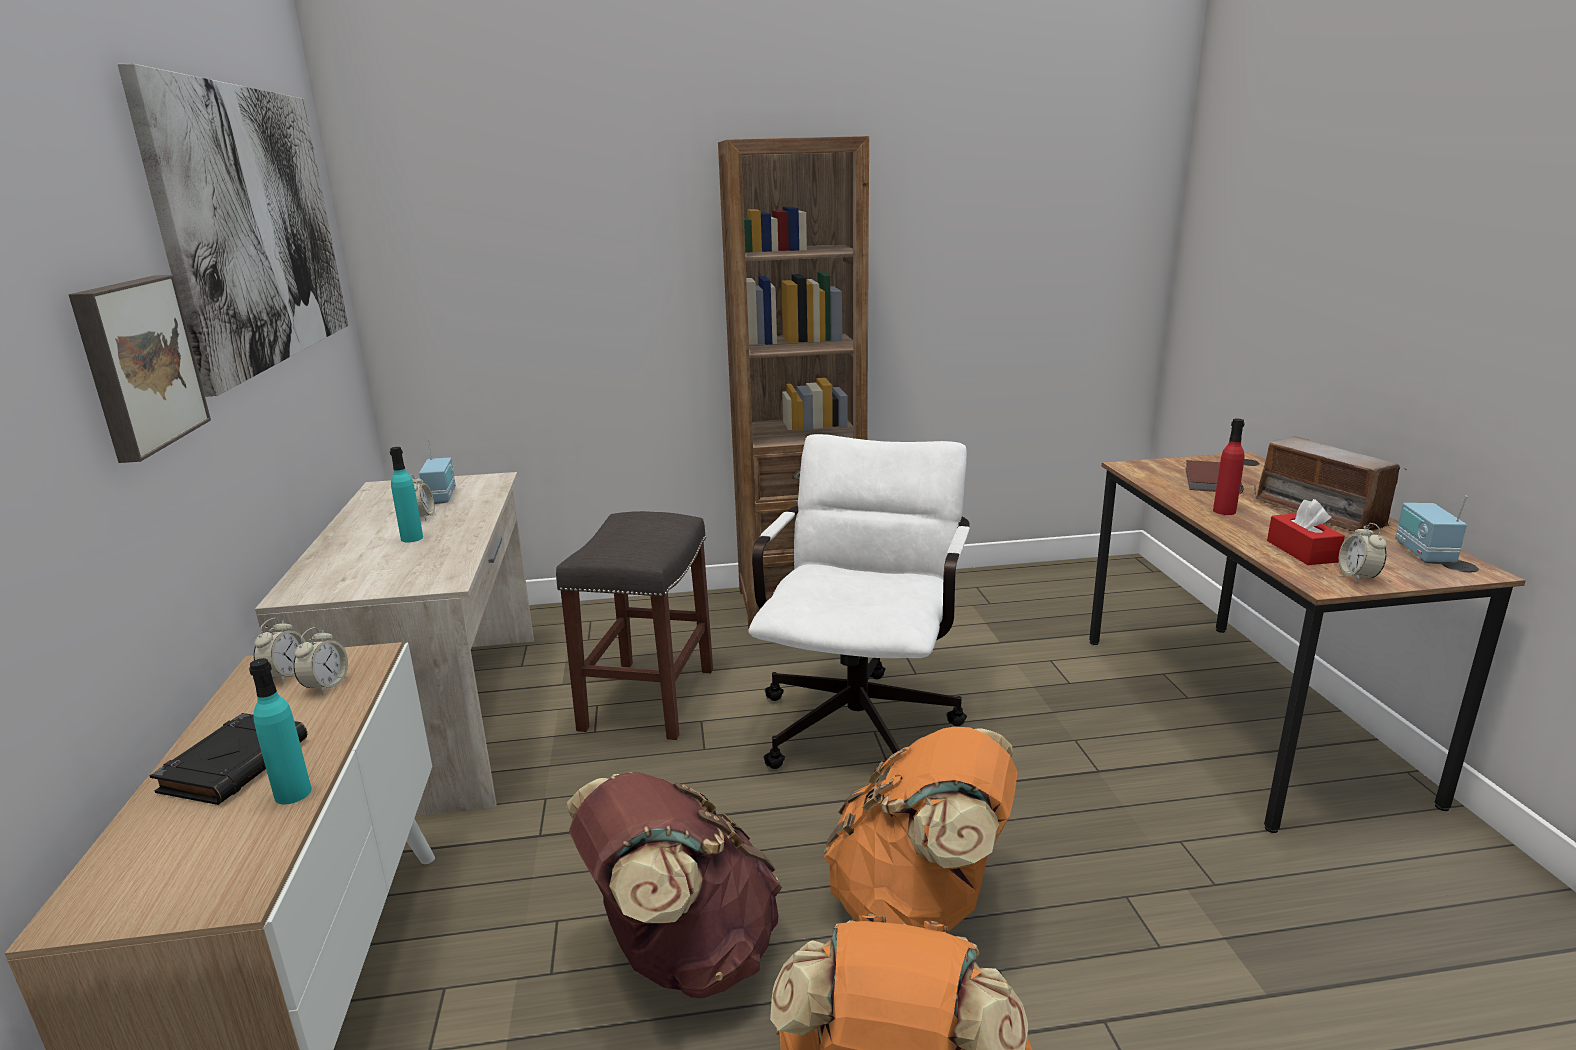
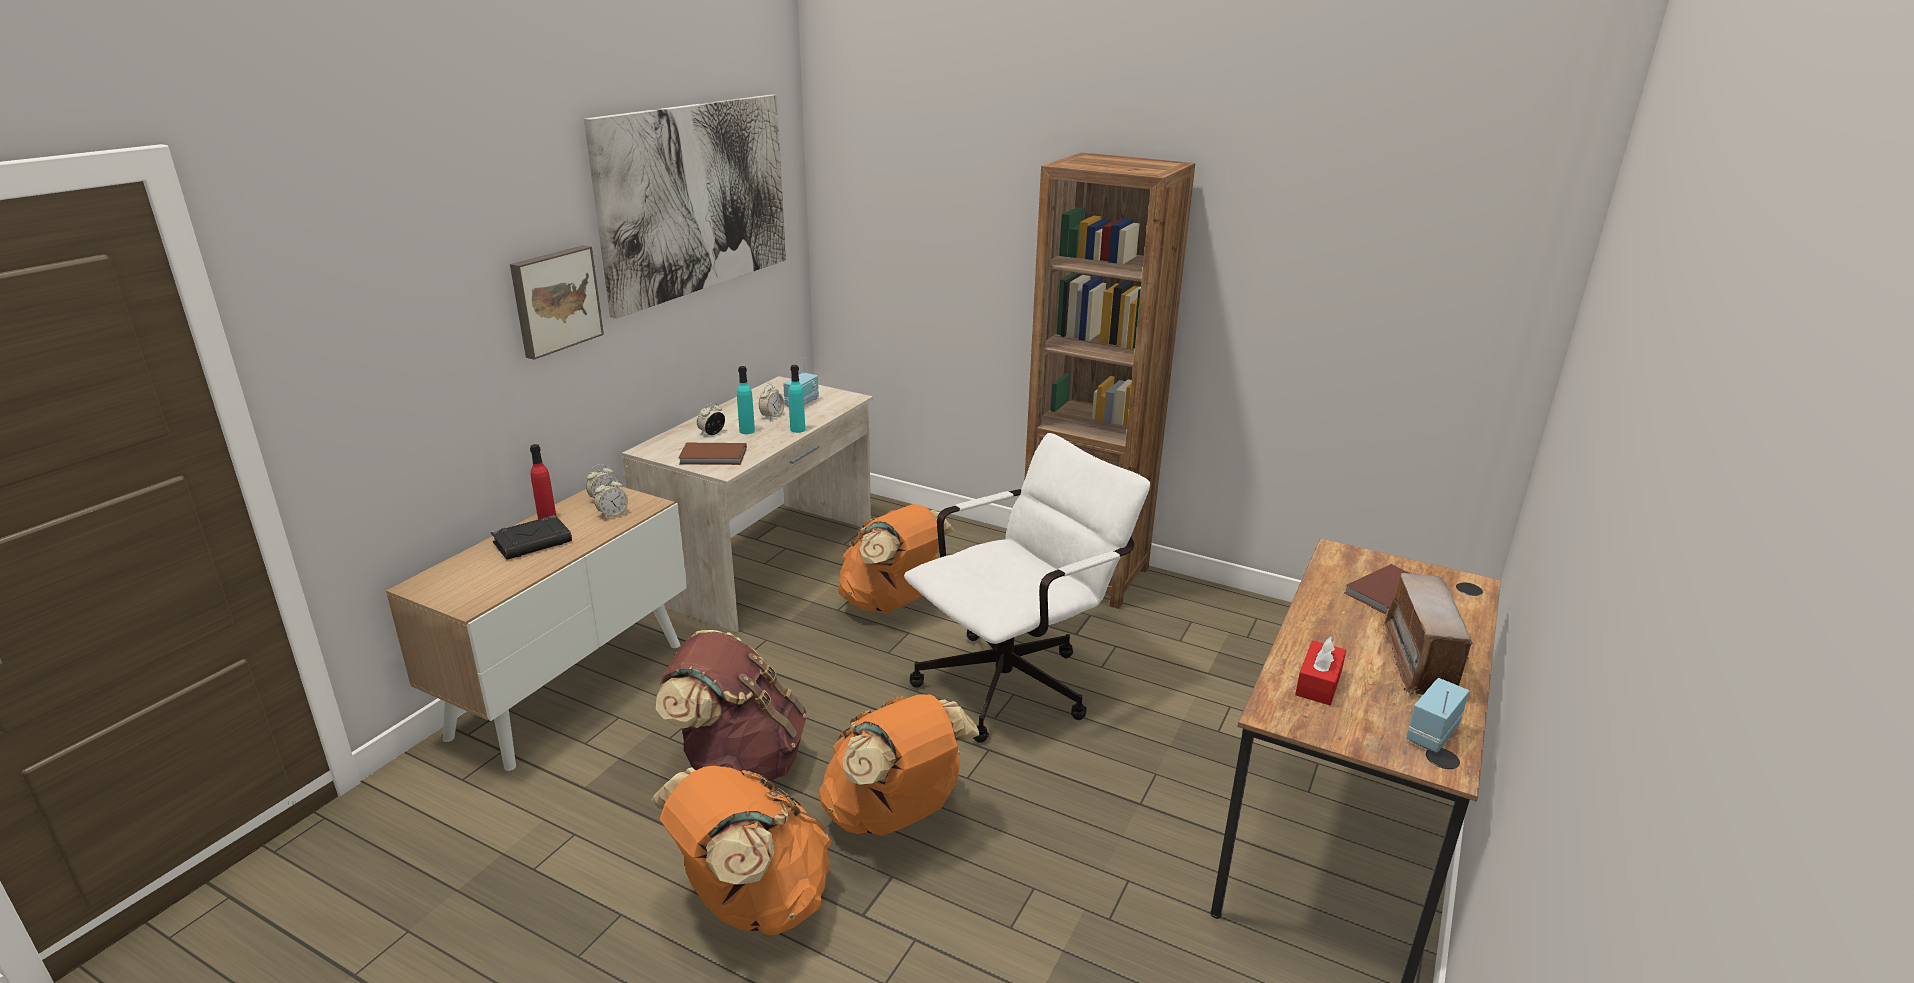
camera: 35 degrees right, 5 degrees up
(293, 793) = (537, 568): turquoise bottle -> turquoise bottle (797, 429)
(408, 573) = (714, 457): none -> brown book
(648, 700) = (892, 603): grey stool -> orange backpack
(1224, 511) = (1330, 623): red bottle -> red bottle (547, 517)
(1357, 576) = (1318, 722): alarm clock -> alarm clock (712, 433)

